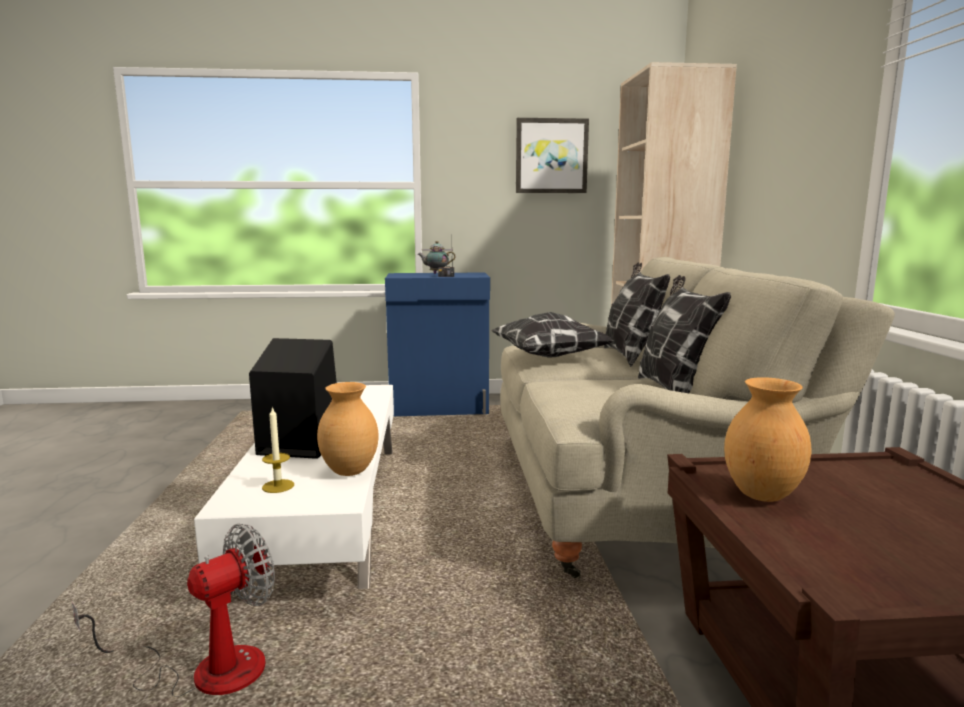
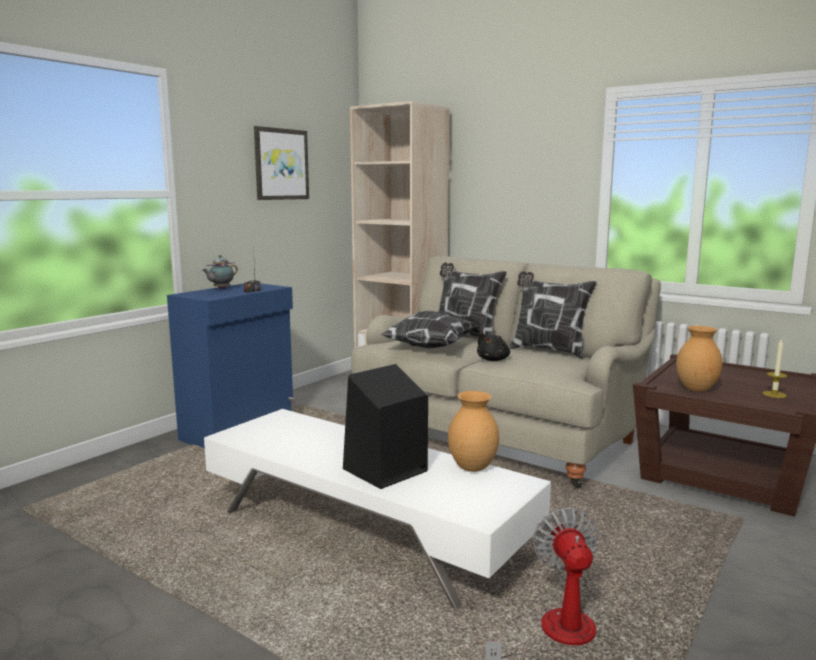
camera: 50 degrees left, 0 degrees up
(278, 486) = (467, 494): candle -> candle (774, 394)
(575, 381) = (493, 360): none -> black plush toy

